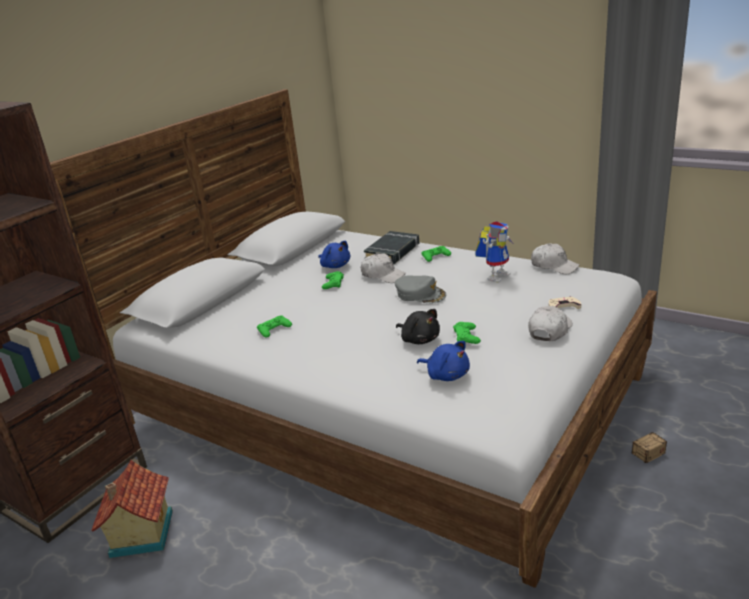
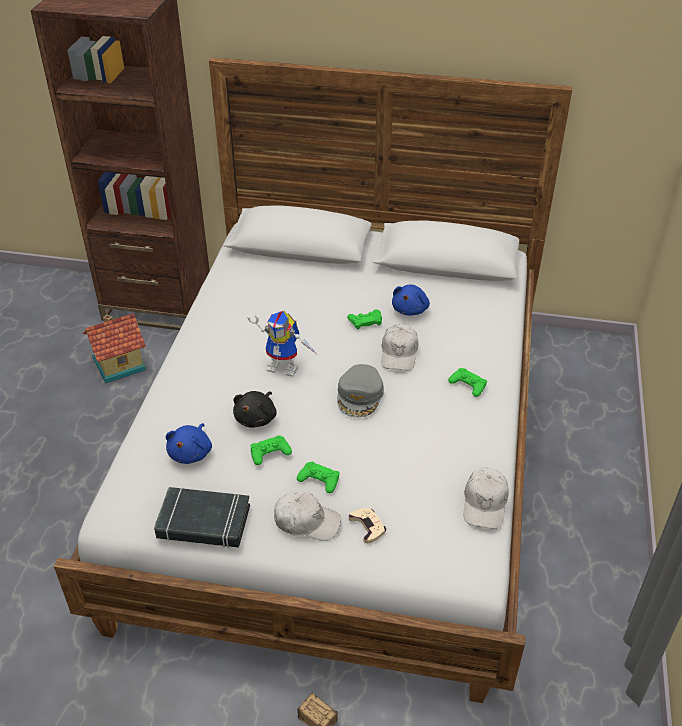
camera: 65 degrees right, 15 degrees up
(274, 329) = (255, 312): green game controller -> green game controller (319, 480)
(393, 252) = (467, 345): black book -> black book (203, 522)
(496, 275) = (435, 451): toy robot -> toy robot (286, 366)

